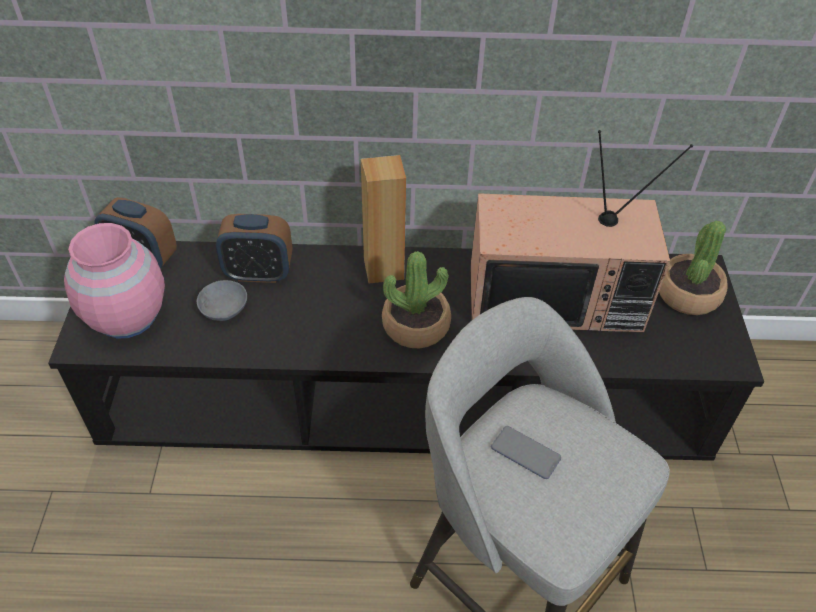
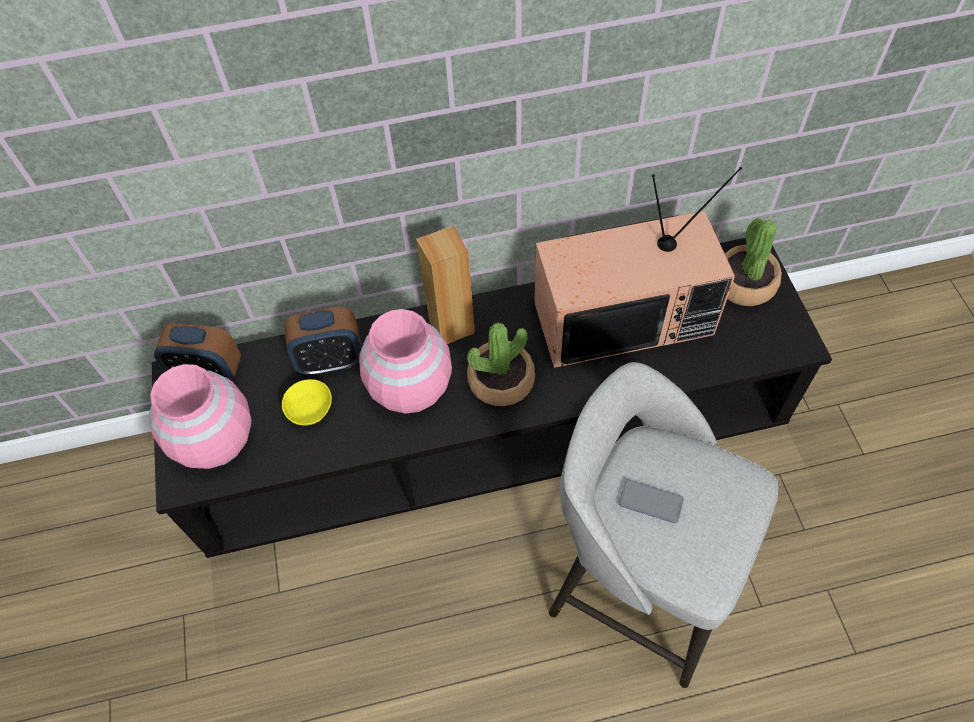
camera: 10 degrees left, 10 degrees up
(225, 310) = (311, 409): grey bowl -> yellow bowl
(325, 313) = (410, 389): none -> pink vase

